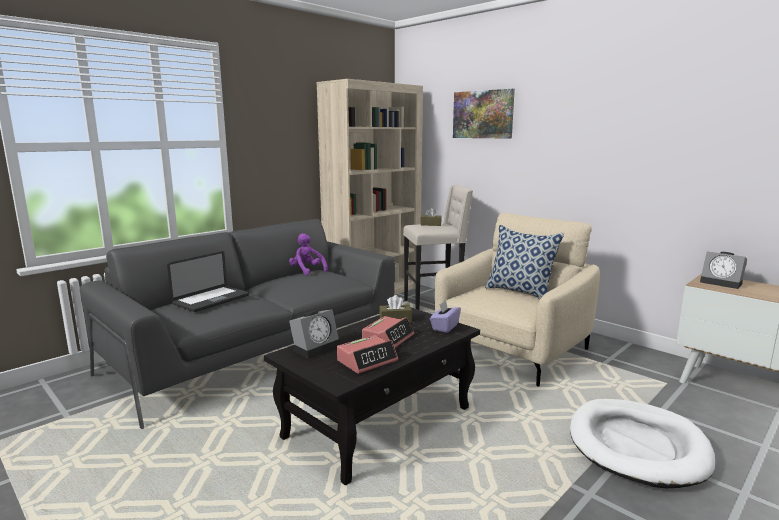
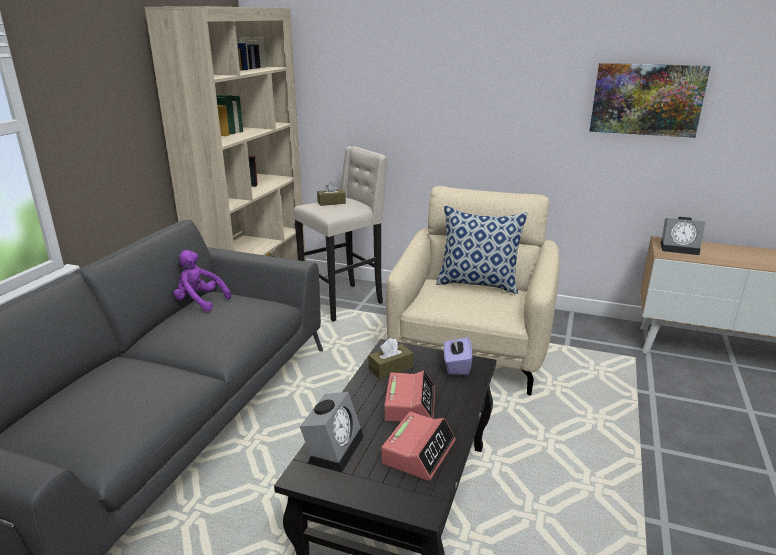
camera: 25 degrees left, 10 degrees up
(211, 300) = (100, 394): laptop -> none
(483, 114) = (382, 52): picture -> picture (646, 99)
(637, 446) = (662, 446): white dog bed -> none

